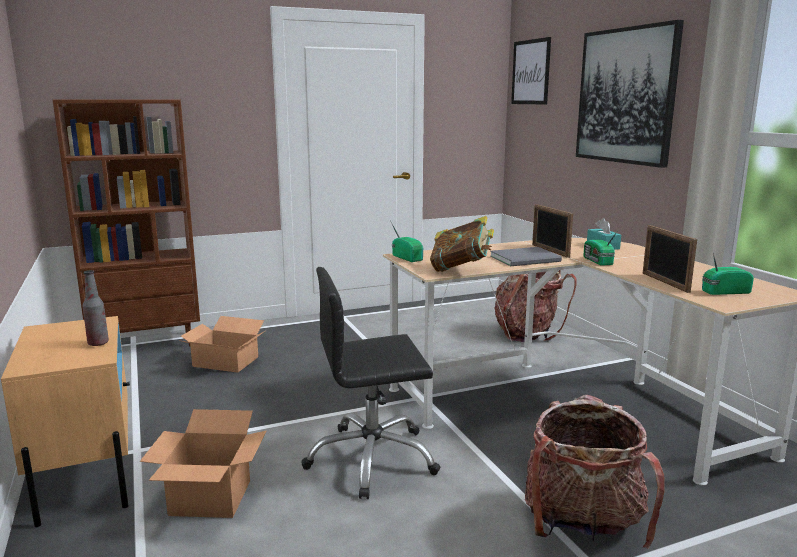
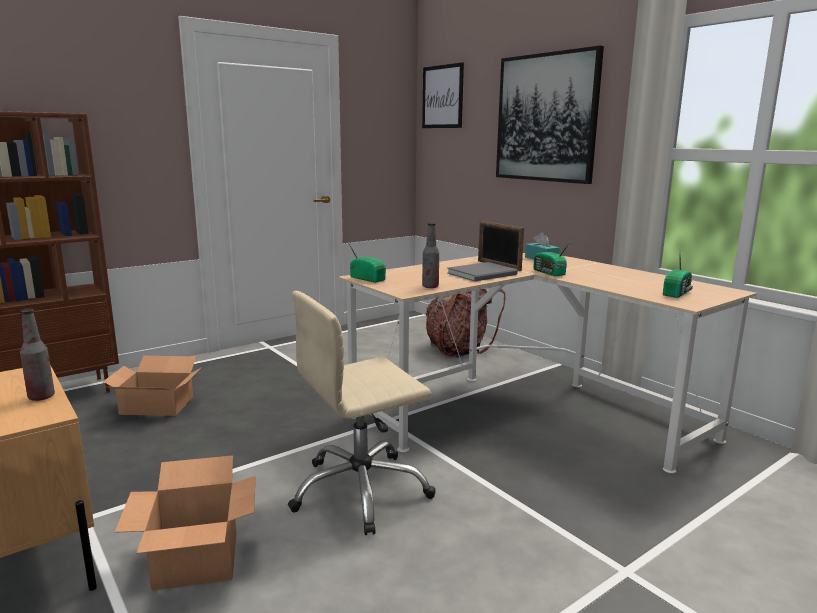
camera: 15 degrees left, 0 degrees up
(372, 459) = (361, 491): black office chair -> beige office chair
(461, 269) = (430, 287): book -> bottle
(582, 525) = (590, 528): backpack -> none
(664, 282) = (622, 288): picture frame -> none
(723, 292) = (677, 293): radio -> radio turned 150 degrees clockwise

